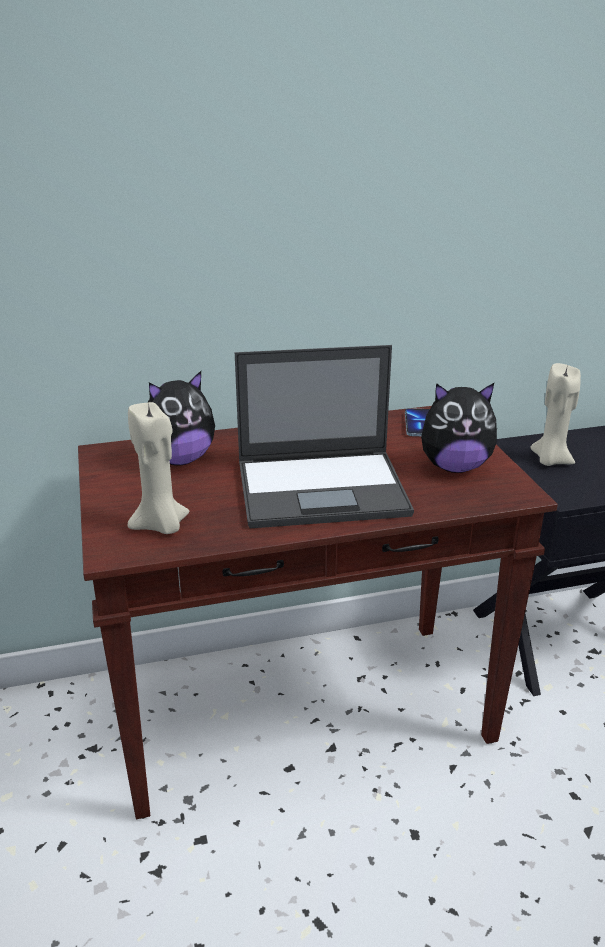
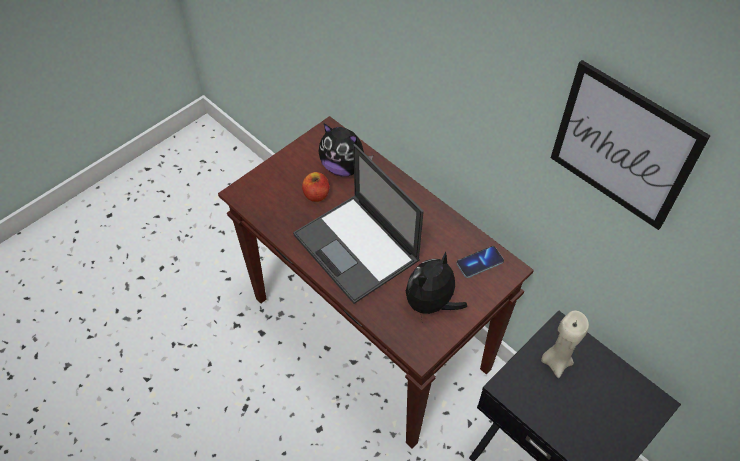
camera: 60 degrees right, 25 degrees up
(161, 526) = (273, 198): beige candle -> none
(199, 491) = (316, 194): none -> apple
(454, 467) = (431, 304): plush toy -> plush toy turned 75 degrees clockwise
(517, 136) = (623, 146): none -> picture

